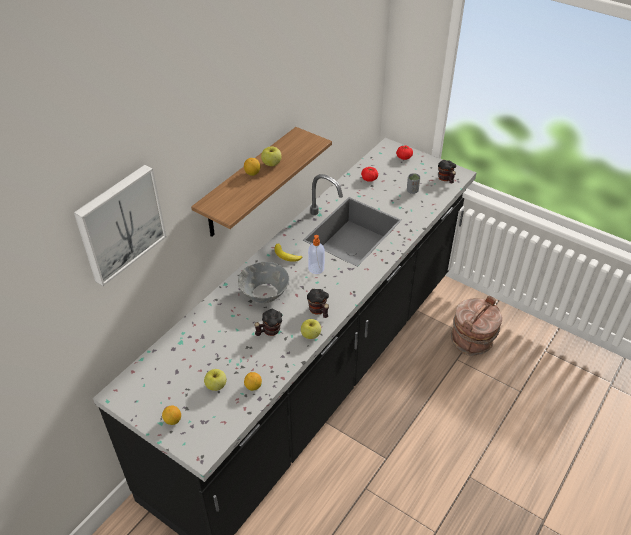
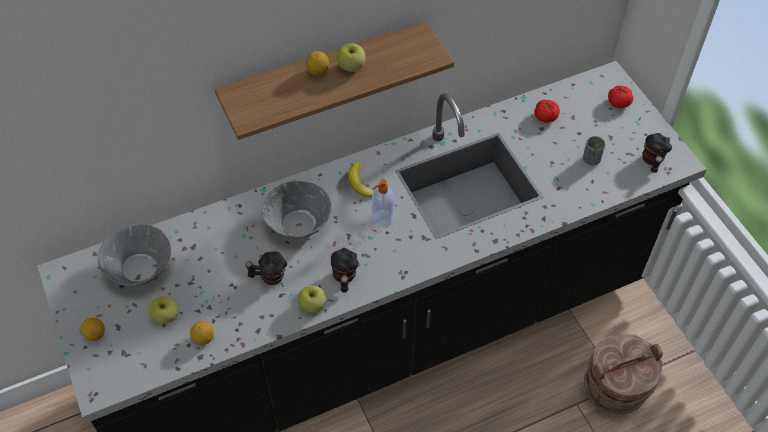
camera: 30 degrees right, 10 degrees up
(119, 223) = (89, 89): picture -> none
(174, 366) = (140, 269): none -> grey bowl

